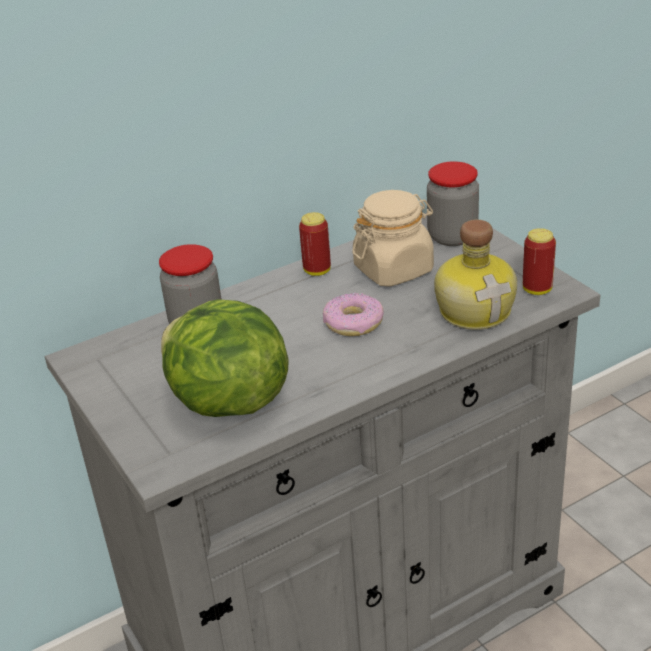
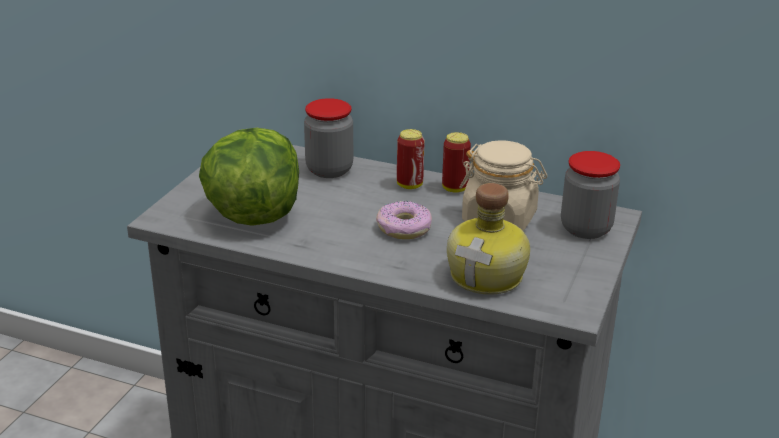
camera: 50 degrees right, 5 degrees down
(537, 289) = (558, 297): can -> can (409, 185)

